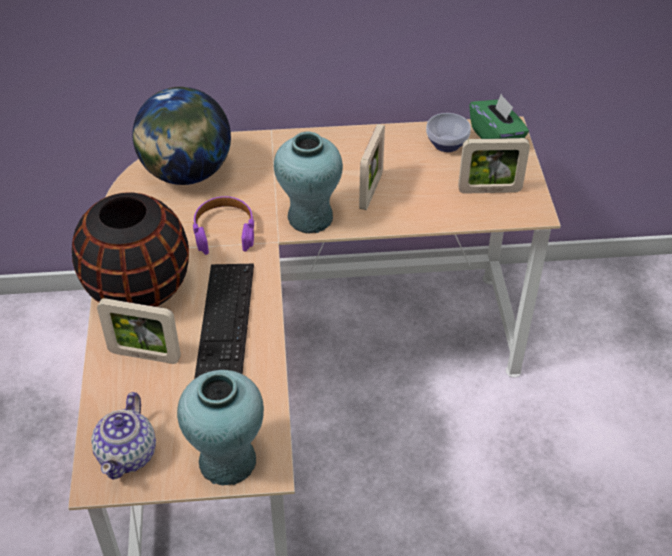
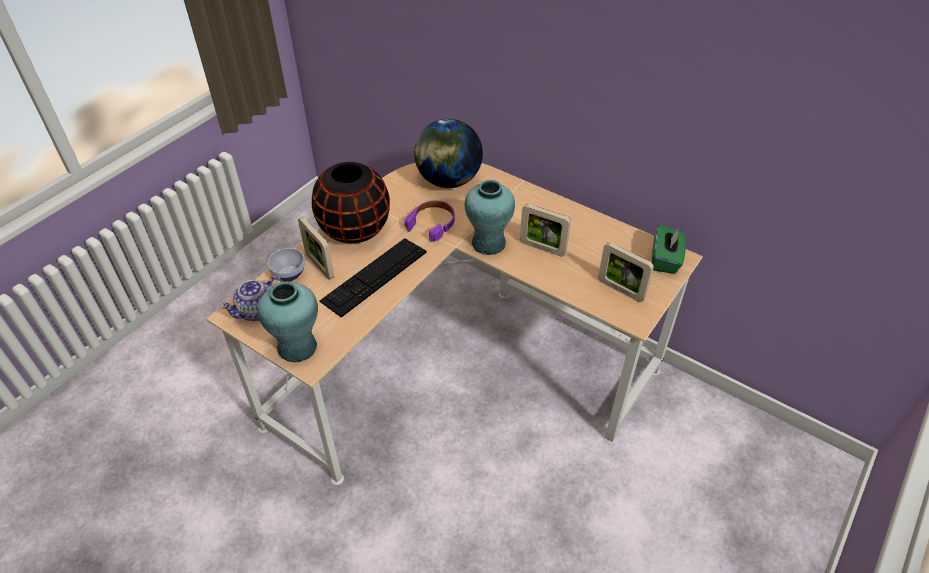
camera: 40 degrees right, 0 degrees up
(371, 191) = (542, 248): picture frame -> picture frame turned 60 degrees clockwise
(447, 145) = (625, 246): bowl -> bowl (288, 274)

